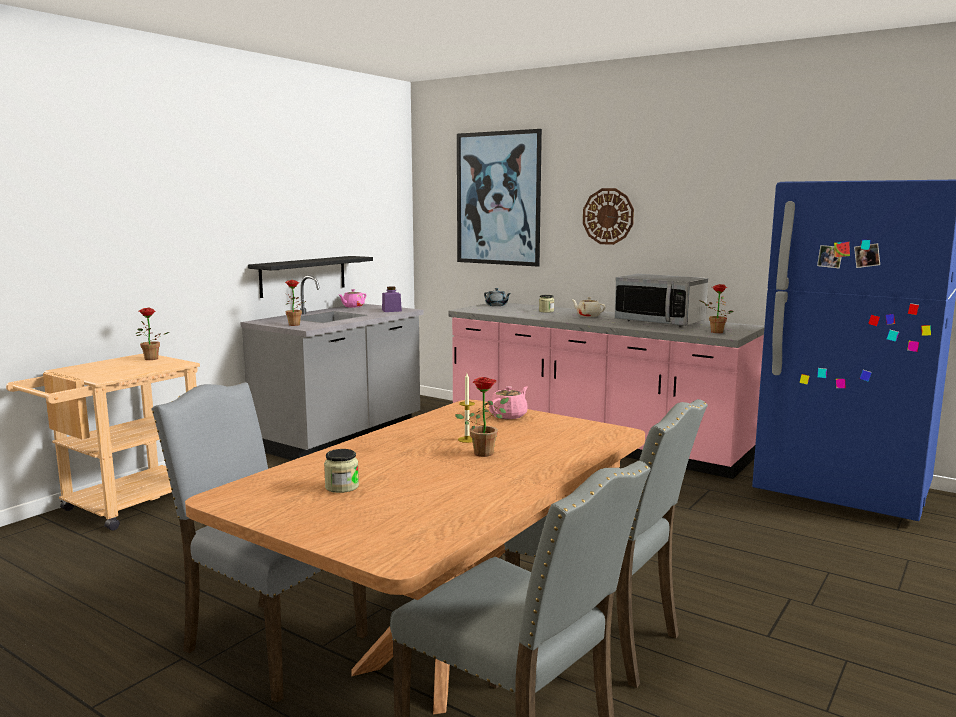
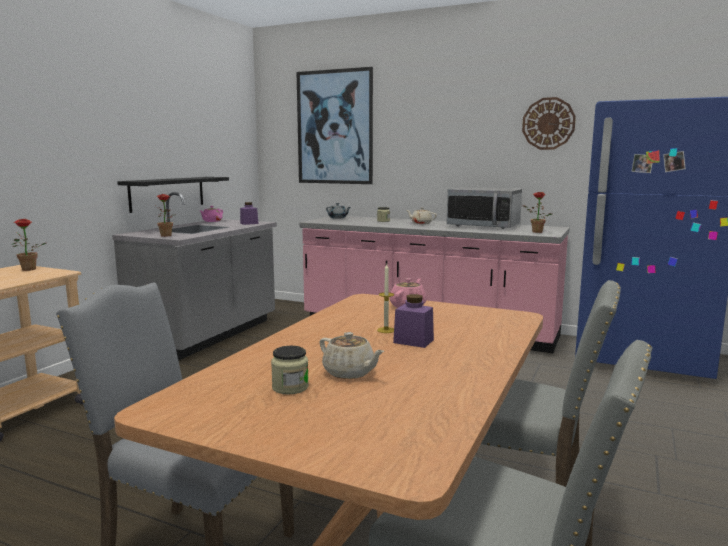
camera: 10 degrees left, 0 degrees up
(403, 478) = (350, 373): none -> beige teapot
(485, 452) = (413, 341): potted plant -> purple jar
(608, 216) = (432, 140): wall clock -> wall clock (548, 123)

